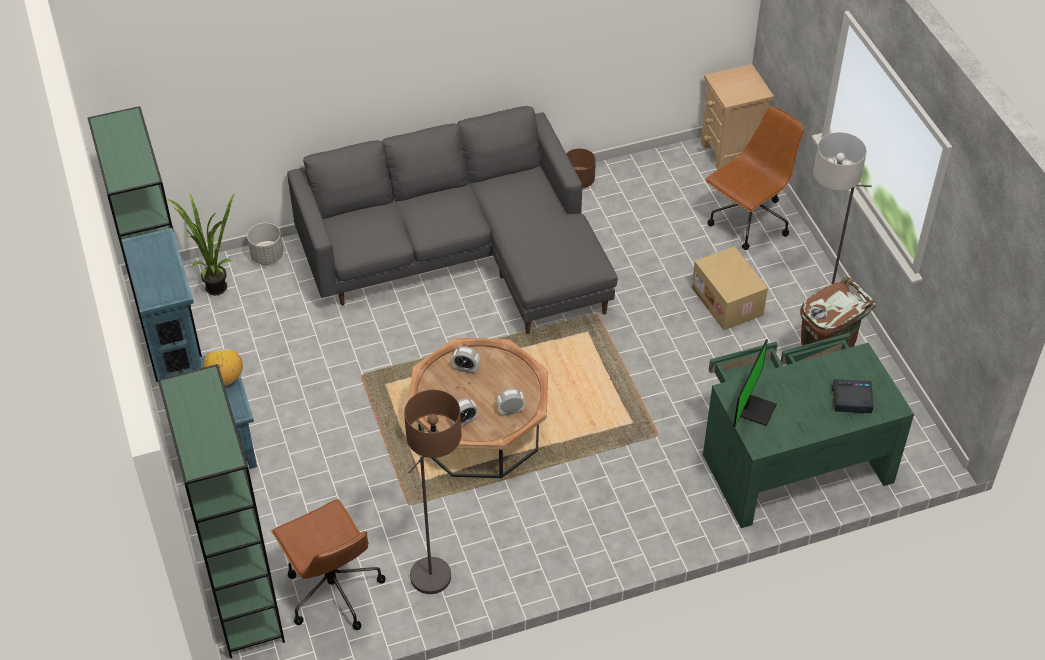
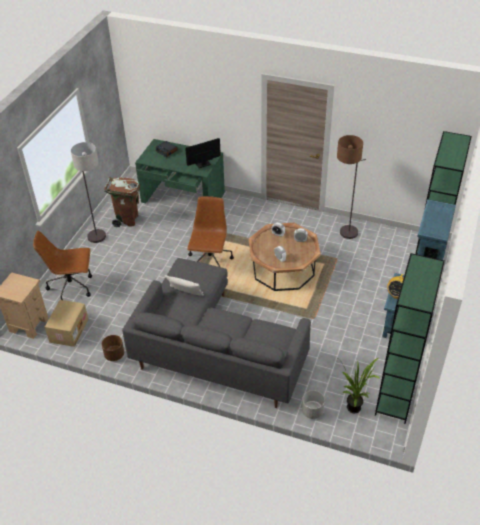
camera: 140 degrees left, 5 degrees down
(332, 591) = (390, 246): brown office chair -> brown office chair (210, 262)
(536, 221) = (185, 293): none -> white pillow
(728, 301) = (127, 261): cardboard box -> cardboard box (68, 330)

